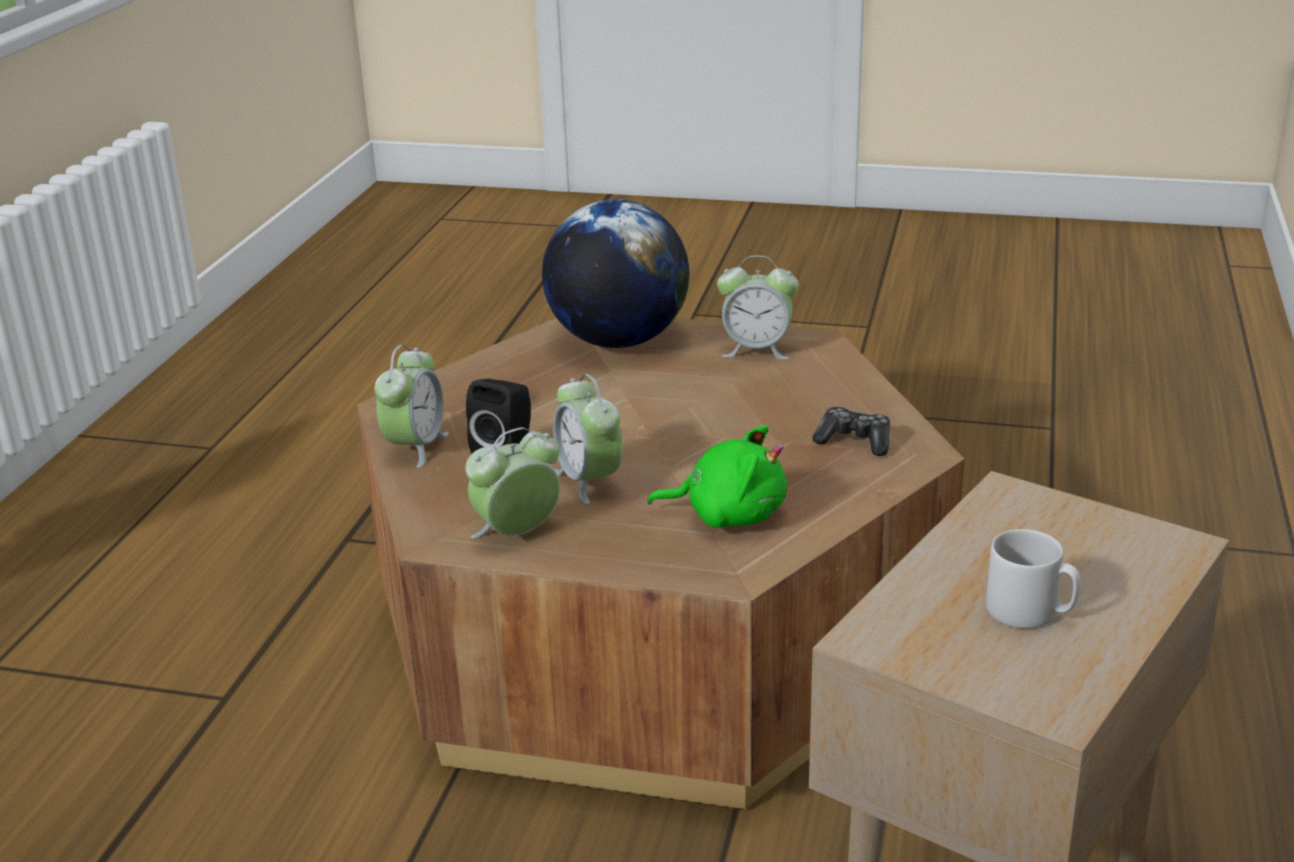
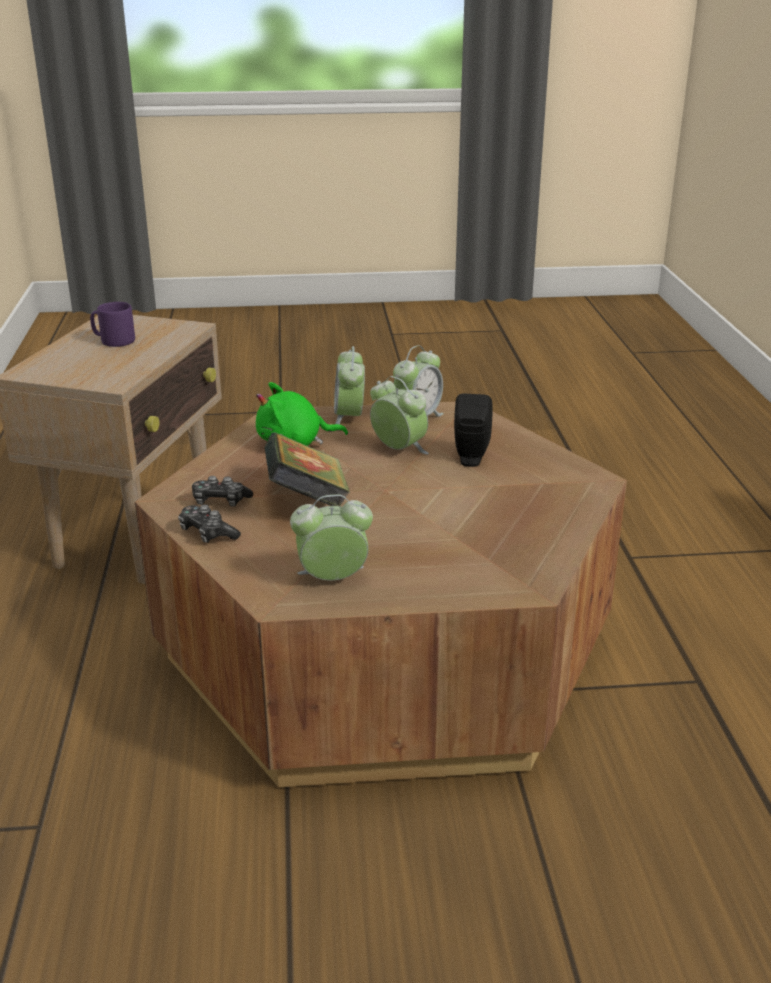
camera: 160 degrees right, 0 degrees up
(415, 447) = (539, 455): alarm clock -> alarm clock (349, 418)
(618, 341) = (474, 570): globe -> none
(748, 427) = (307, 502): none -> book
(875, 407) = (207, 533): none -> game controller
(1030, 612) = (114, 341): grey mug -> purple mug

